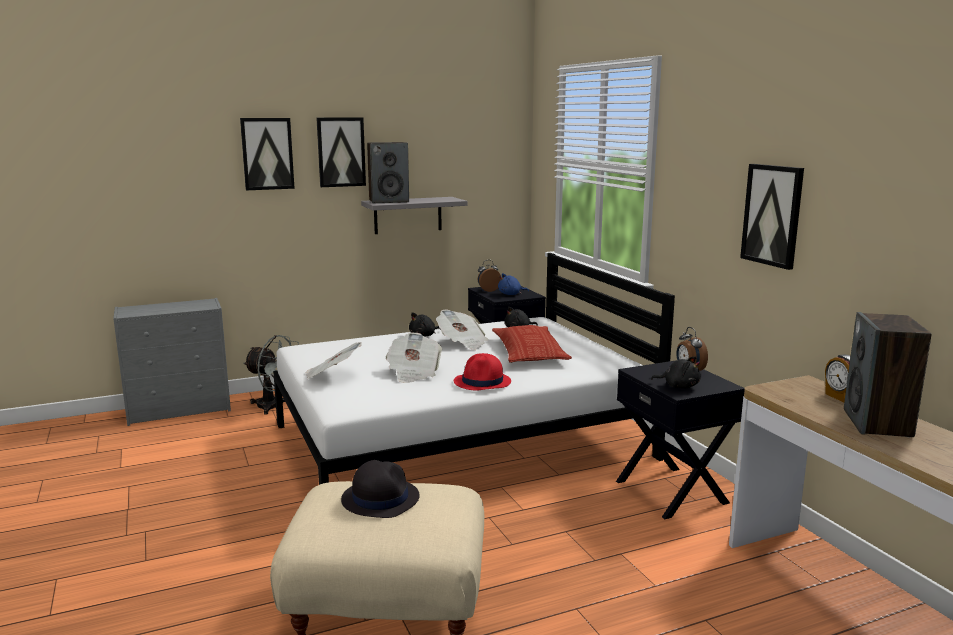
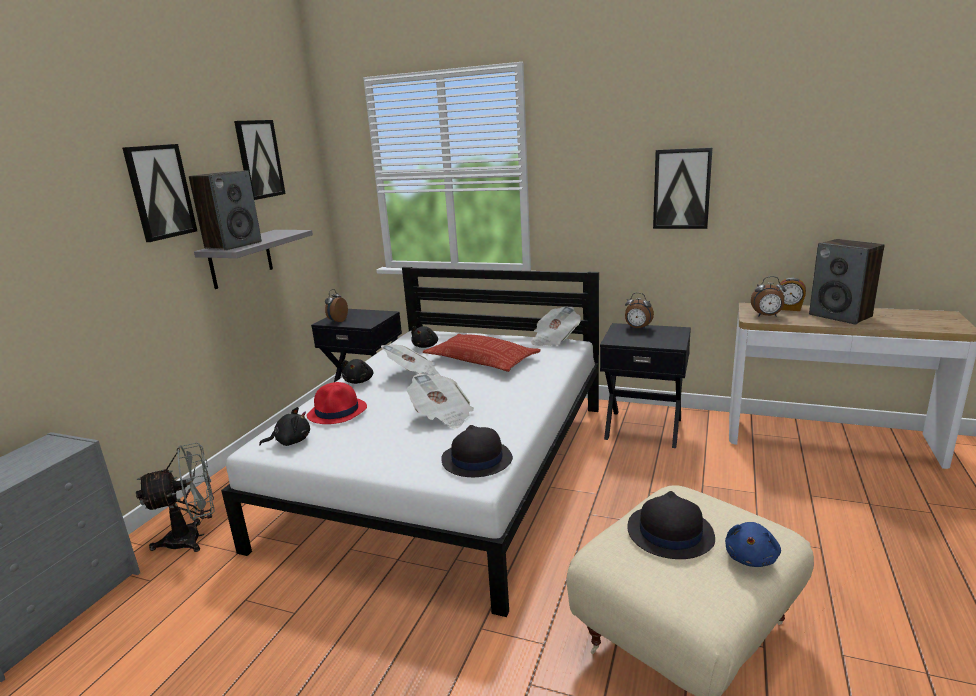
camera: 45 degrees left, 5 degrees up
(267, 153) = (70, 205): picture -> picture (259, 159)
(332, 376) = (378, 454): newspaper -> newspaper (554, 339)
(366, 402) = (476, 460): none -> black hat
(482, 382) = (516, 397): red hat -> red hat (338, 412)
(511, 294) = (366, 318): blue plush toy -> blue plush toy (751, 557)
(679, 386) = (662, 340): black plush toy -> black plush toy (290, 441)
(788, 393) = (767, 316): none -> alarm clock

